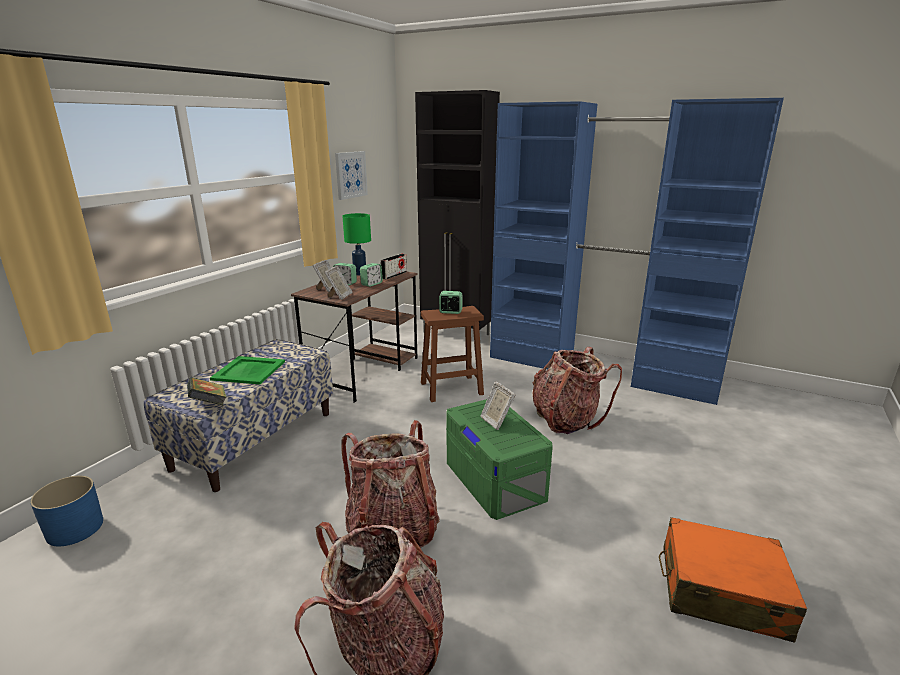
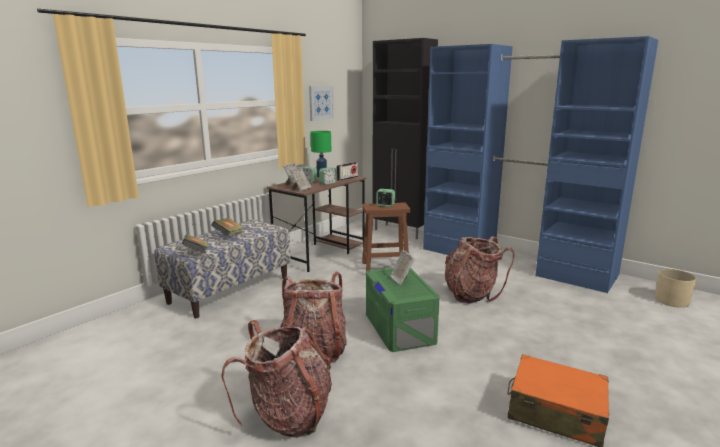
camera: 10 degrees right, 5 degrees down
(75, 528) = (102, 330): blue planter -> none
(249, 370) = (229, 236): green tray -> book
(787, 409) = (672, 300): none -> beige planter

